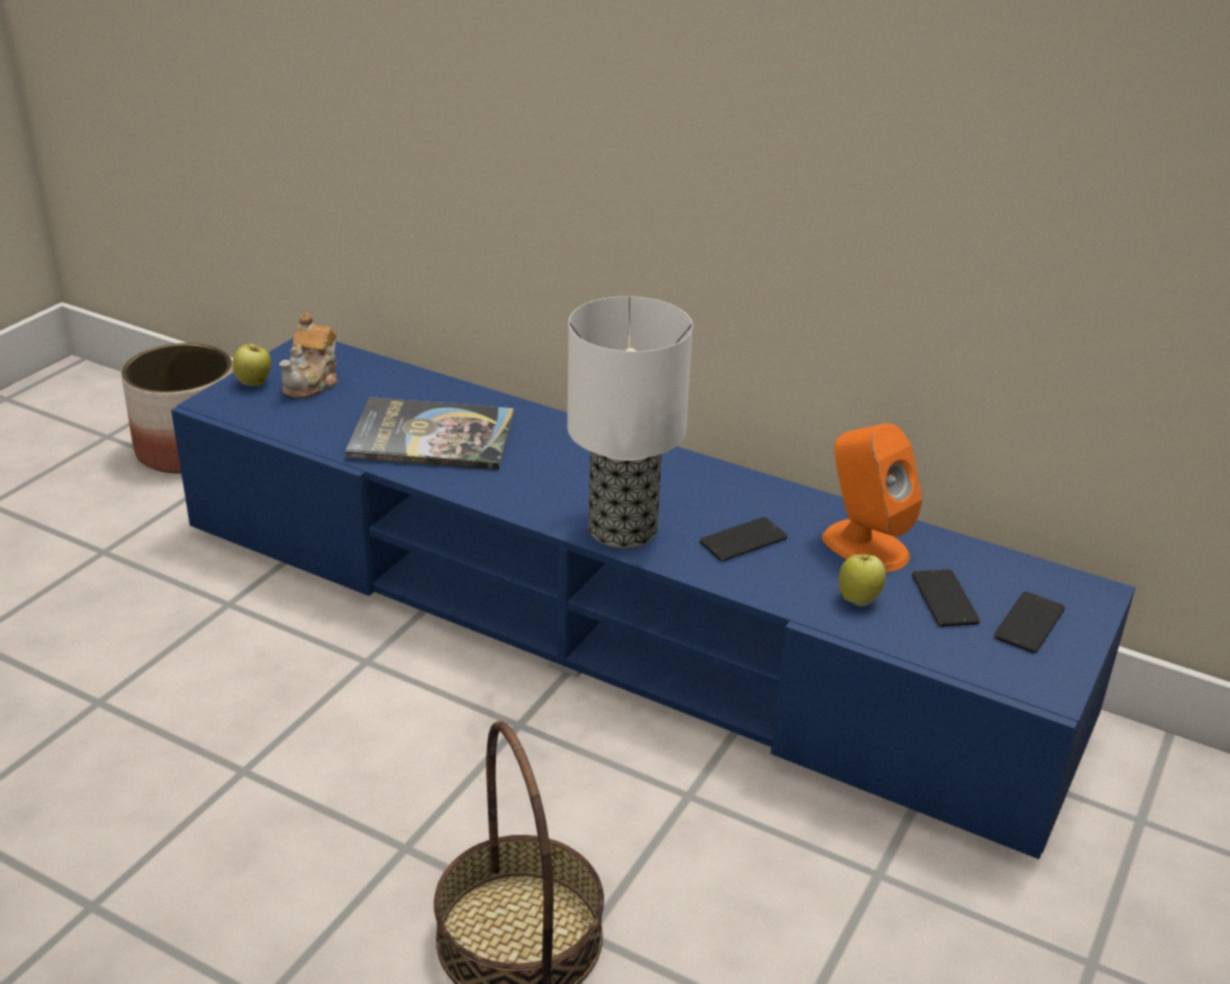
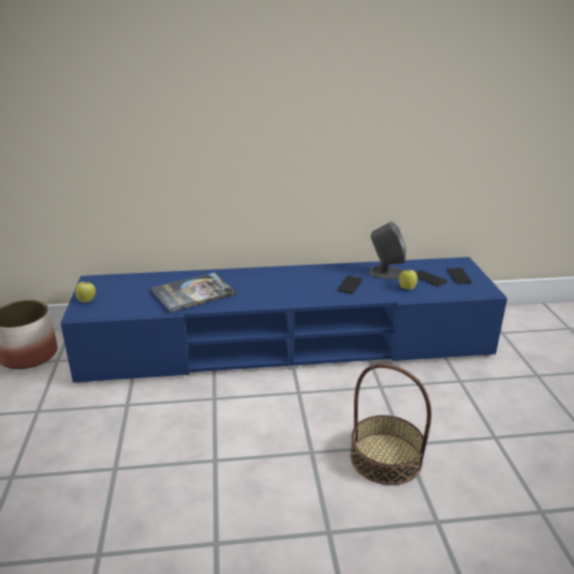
camera: 35 degrees left, 5 degrees down
(312, 383) = (114, 292): teapot -> none
(624, 528) = (307, 296): table lamp -> none
(864, 545) = (386, 273): orange speaker -> grey speaker

